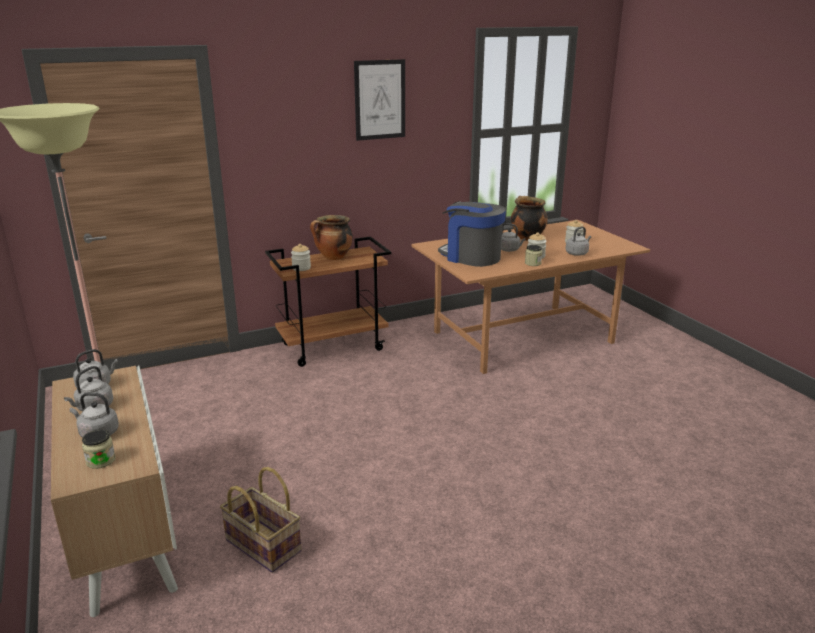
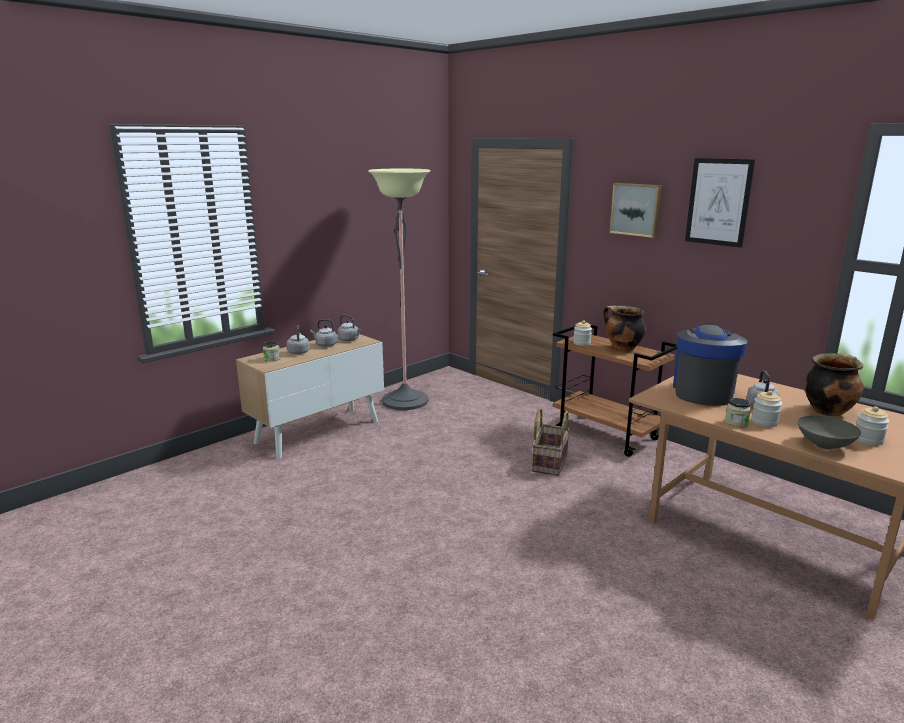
camera: 70 degrees right, 5 degrees down
(262, 546) = (325, 473): basket -> basket (549, 462)
(301, 118) = (636, 209): none -> picture
(577, 253) = (825, 445): grey kettle -> grey bowl

